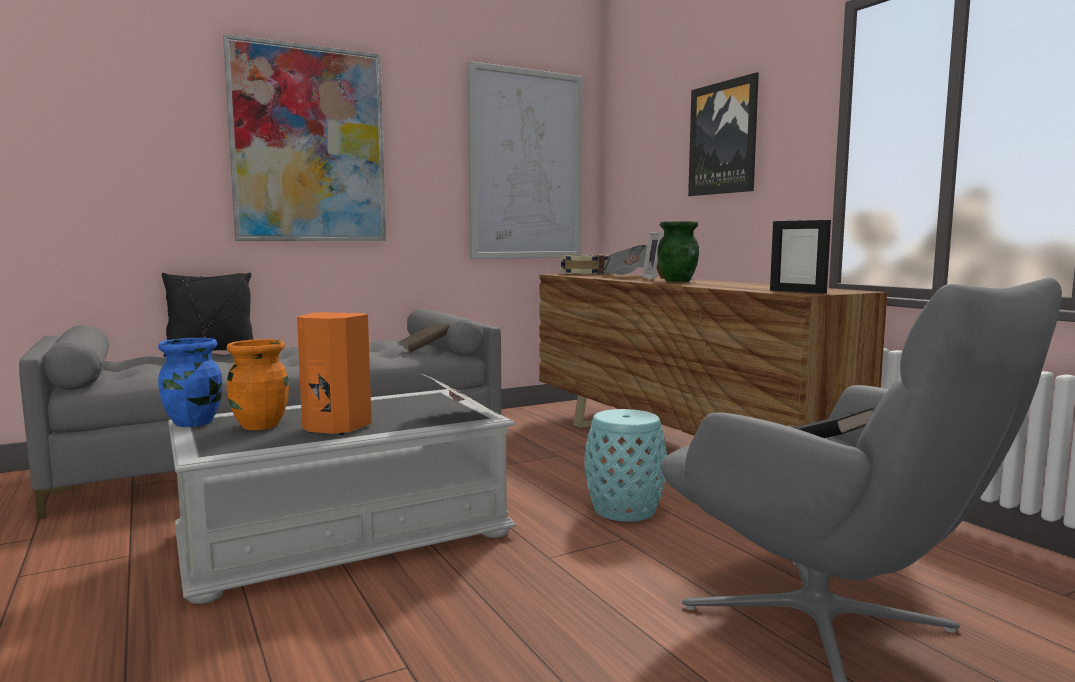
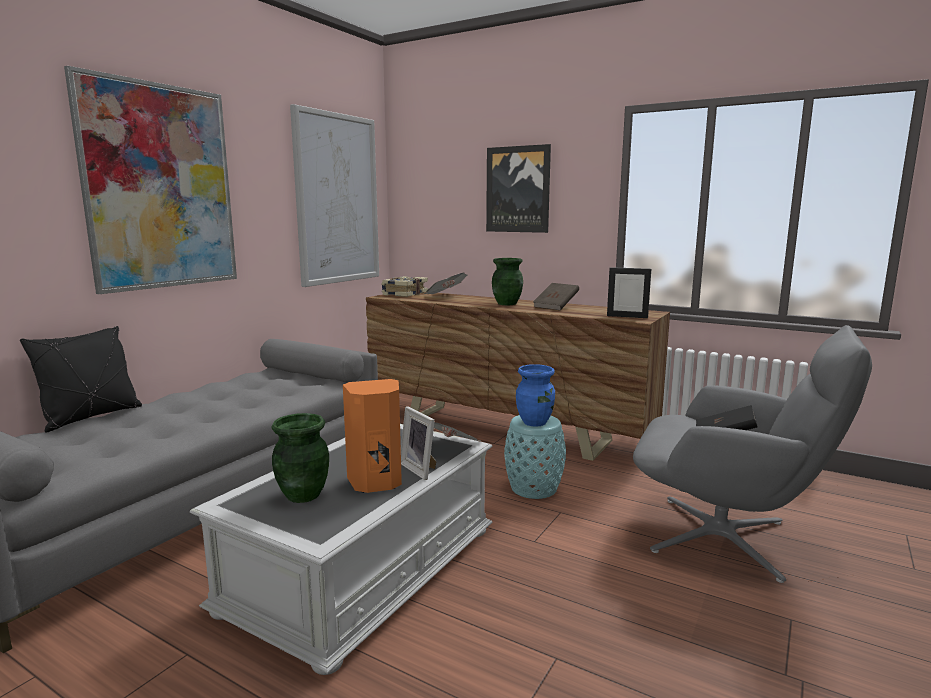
camera: 30 degrees left, 5 degrees up
(194, 422) = (231, 507): blue vase -> blue vase (535, 422)
(260, 425) = (303, 495): orange vase -> green vase
(427, 349) = (314, 380): brown book -> brown book (556, 306)
(655, 278) = (479, 300): picture frame -> picture frame (421, 469)

